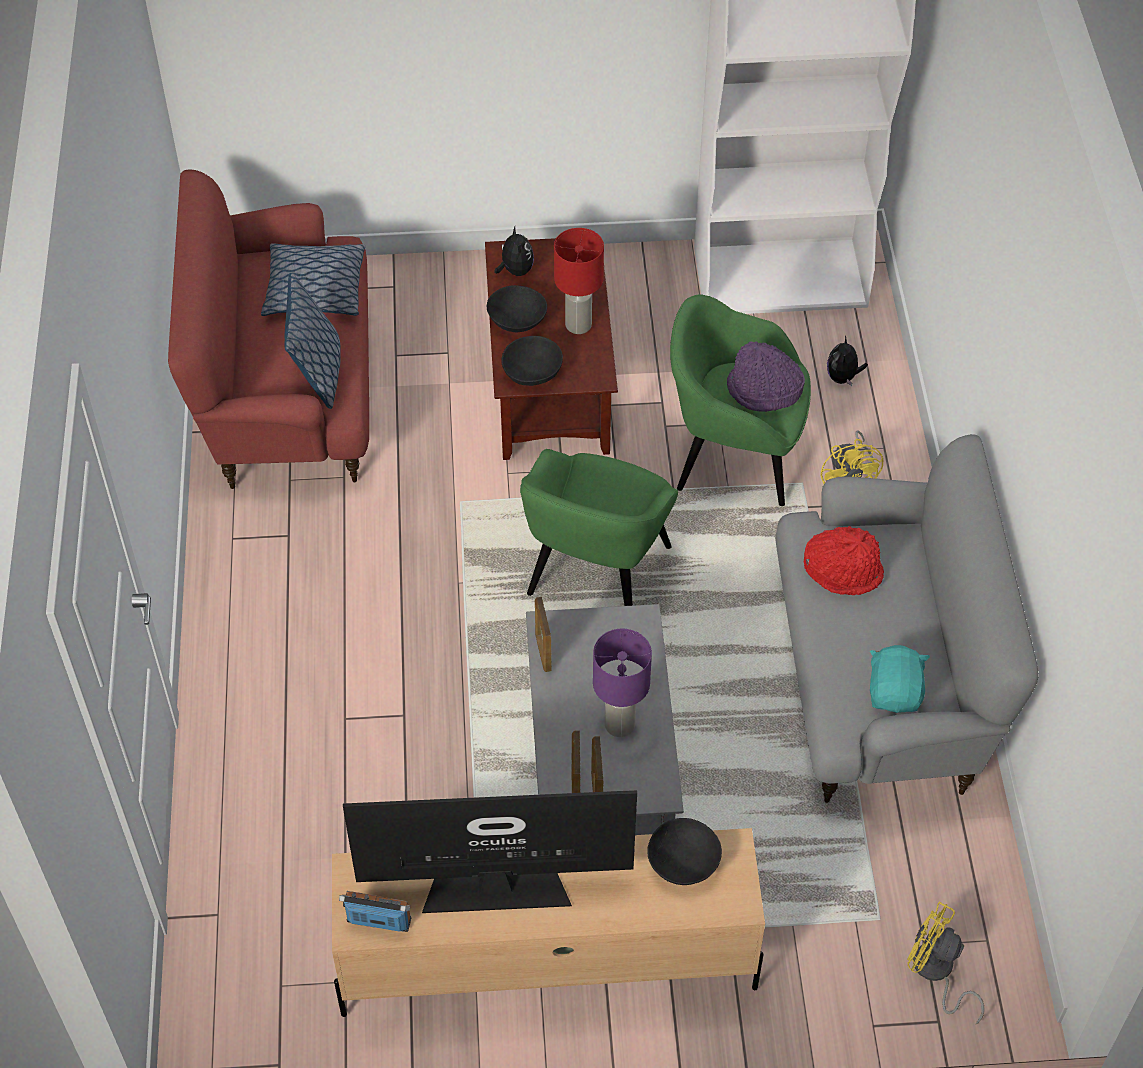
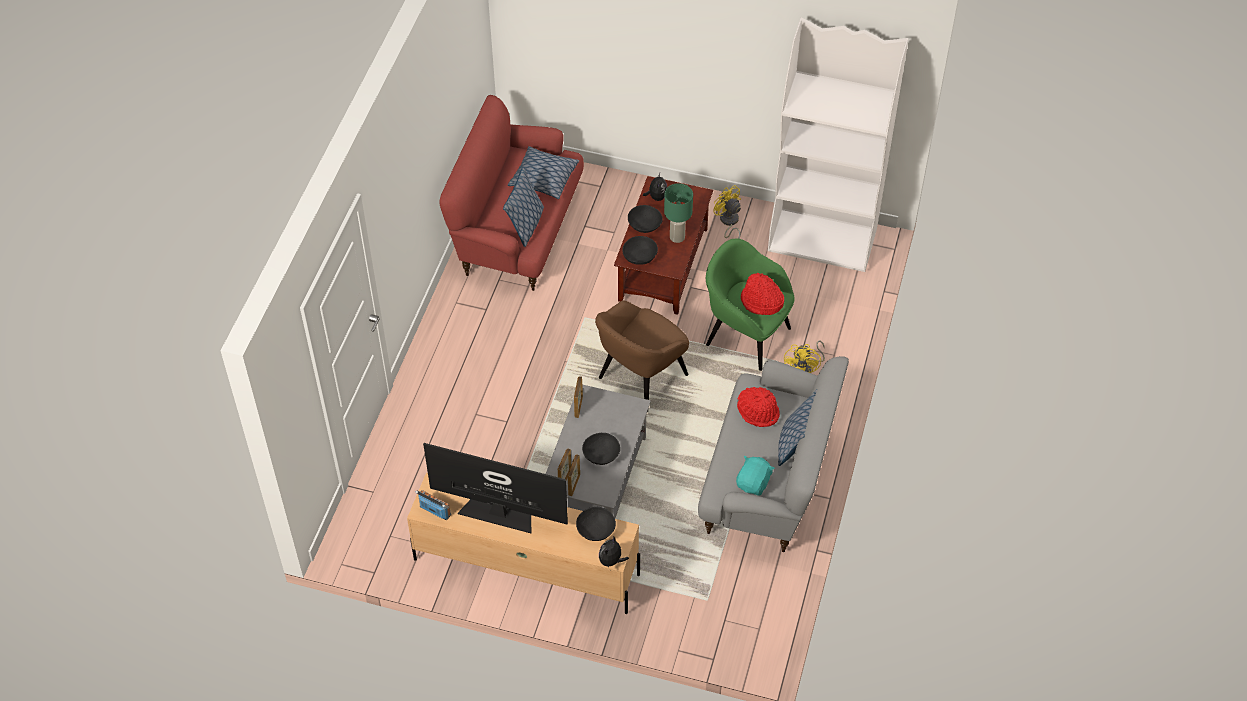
camera: 20 degrees right, 0 degrees up
(579, 325) = (677, 237): red table lamp -> green table lamp
(597, 574) = (641, 378): green armchair -> brown armchair
(620, 725) = (601, 455): purple table lamp -> black bowl
(764, 391) = (761, 302): purple hat -> red hat
(843, 377) = (830, 308): plush toy -> plush toy (611, 561)
(927, 605) = (795, 443): none -> pillow
(935, 972) = (723, 635): yellow fan -> yellow fan (728, 222)

